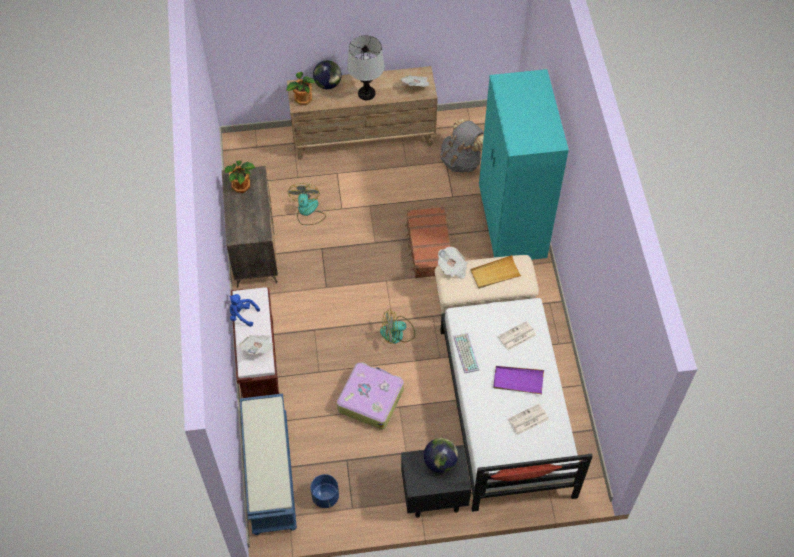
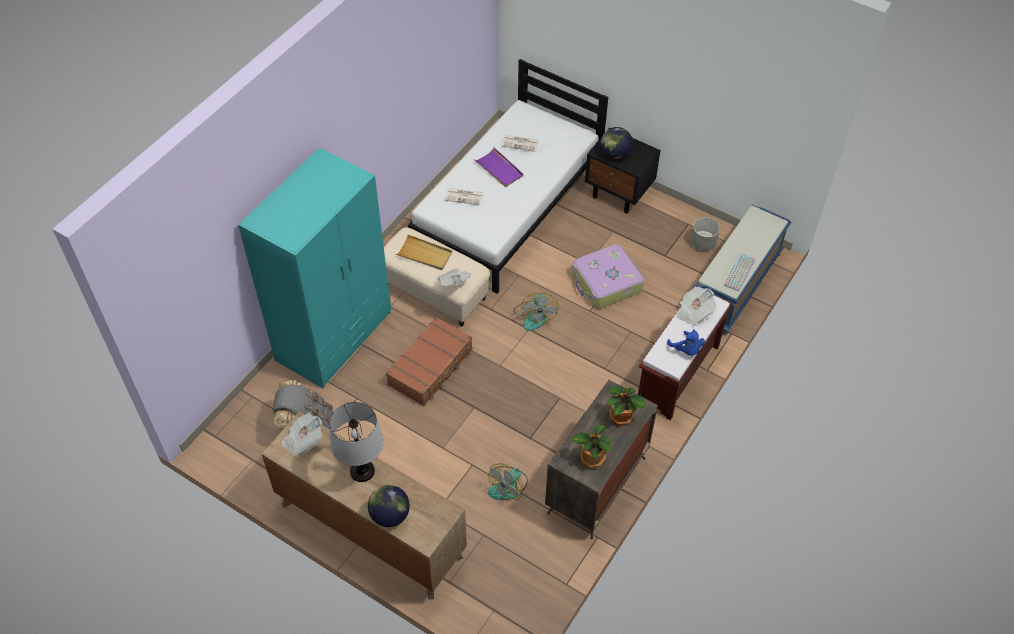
camera: 140 degrees left, 5 degrees down
(302, 99) = (435, 517): potted plant -> potted plant (621, 417)
(325, 496) = (703, 243): blue planter -> grey planter
(397, 333) = (535, 316): fan -> fan turned 60 degrees clockwise
(465, 352) = (517, 212): keyboard -> keyboard (739, 273)
(521, 479) = (565, 117): pillow -> none

